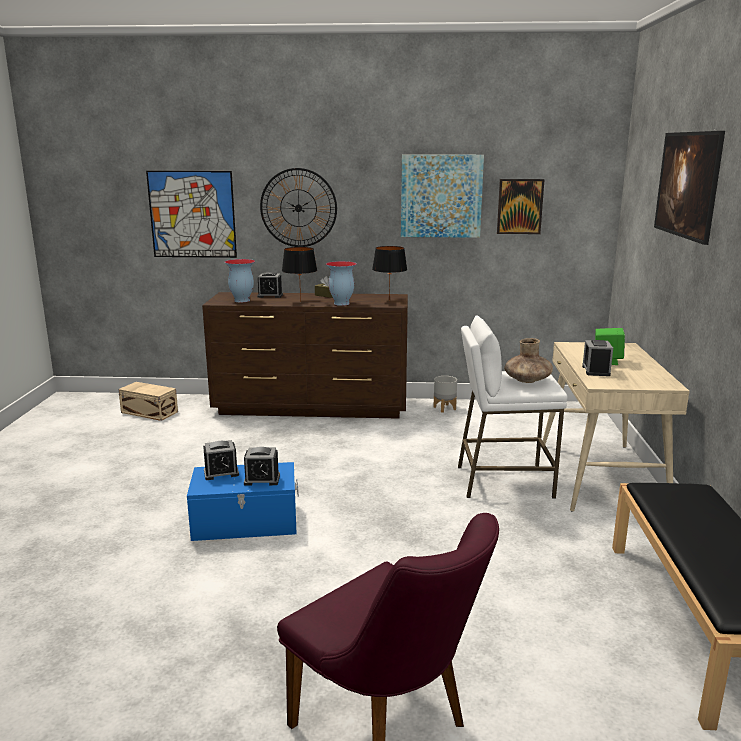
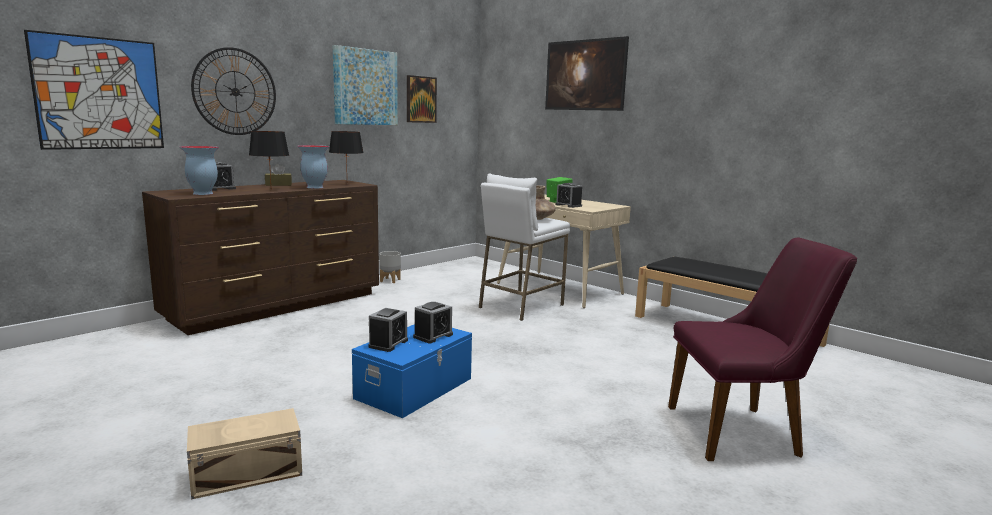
camera: 50 degrees left, 5 degrees down
(149, 412) = (84, 357): beige storage box -> beige storage box (245, 472)

